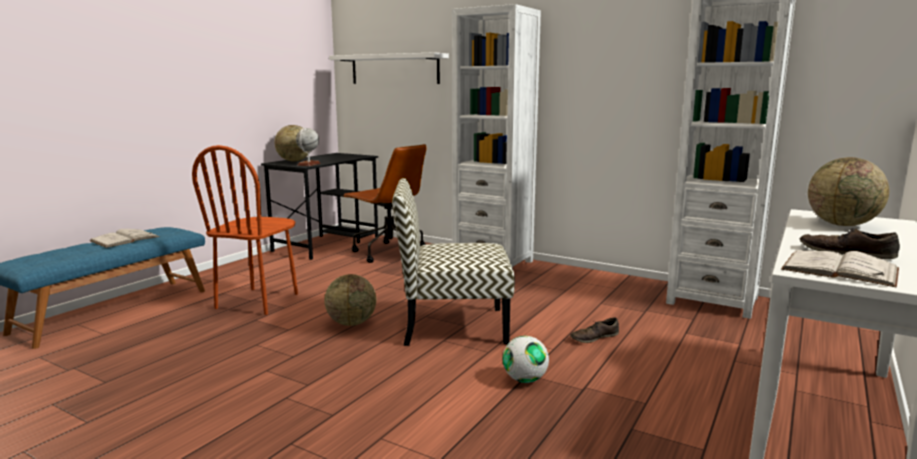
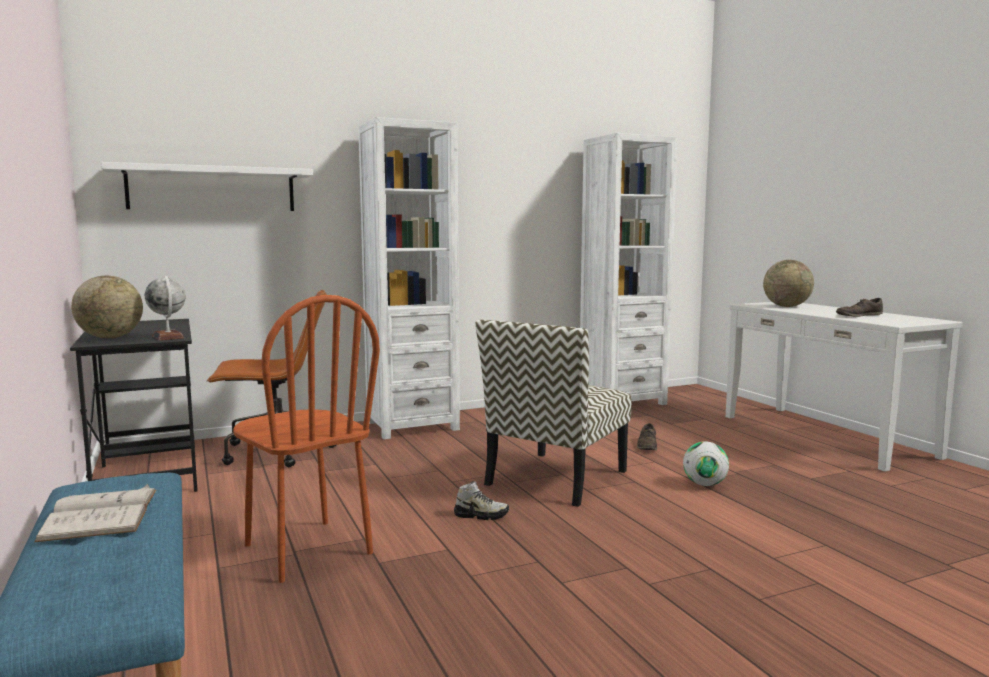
camera: 55 degrees left, 5 degrees down
(351, 323) = (481, 515): globe -> shoe
(840, 269) = (894, 320): white book -> none

